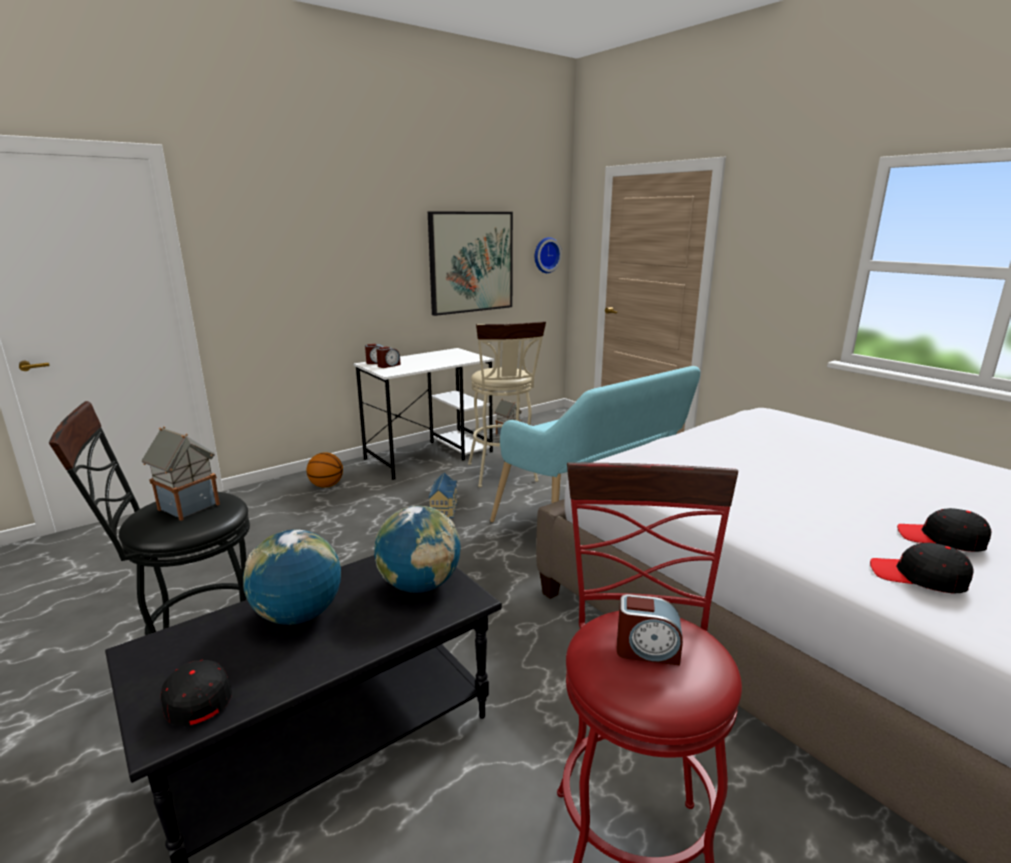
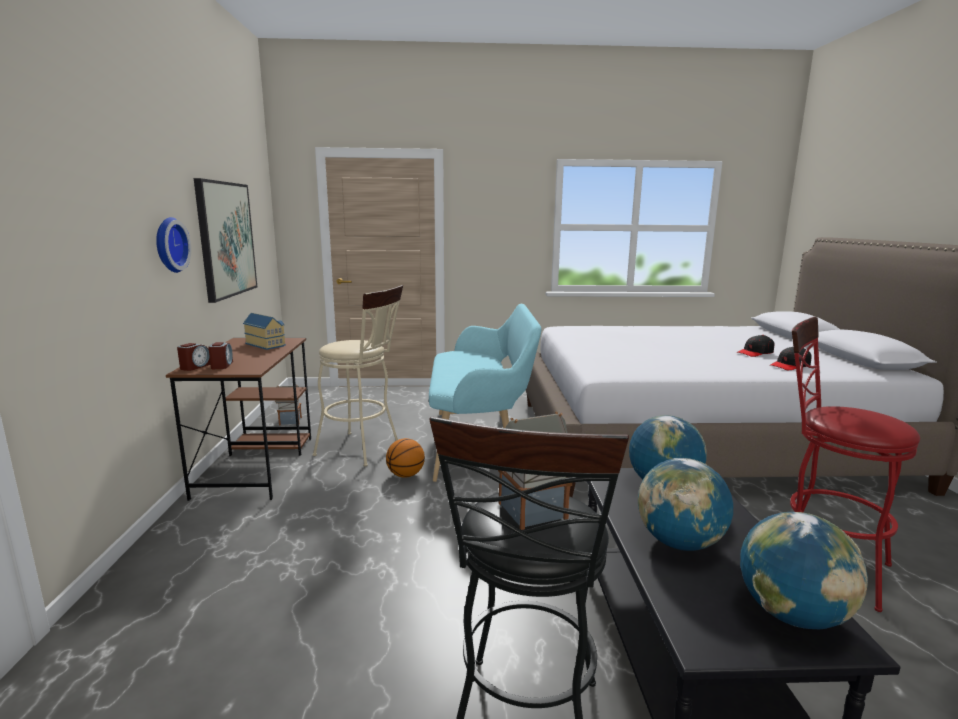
camera: 55 degrees left, 5 degrees down
(195, 696) = (791, 615): black cap -> globe
(326, 486) = (206, 541): basketball -> basketball (406, 475)
(430, 455) = (257, 465): white desk -> brown desk
(445, 509) = (379, 493): toy house -> toy house (266, 344)
(545, 255) = (264, 232): wall clock -> wall clock (168, 245)
(647, 650) = (860, 417): alarm clock -> none

